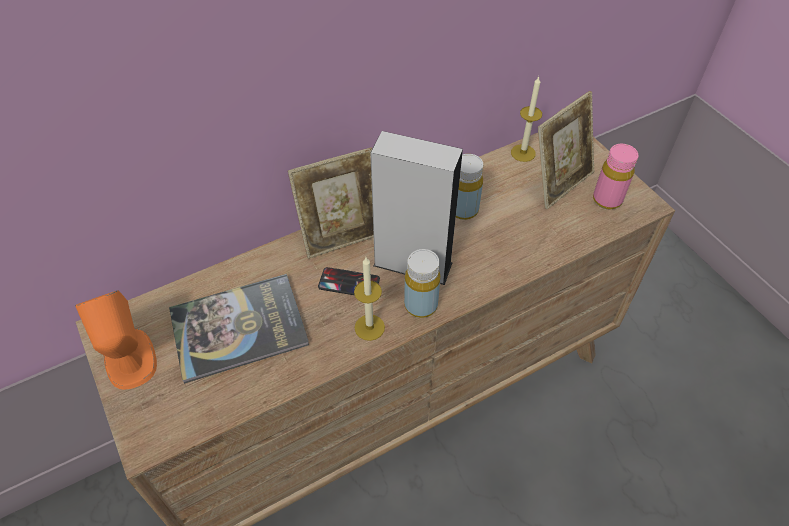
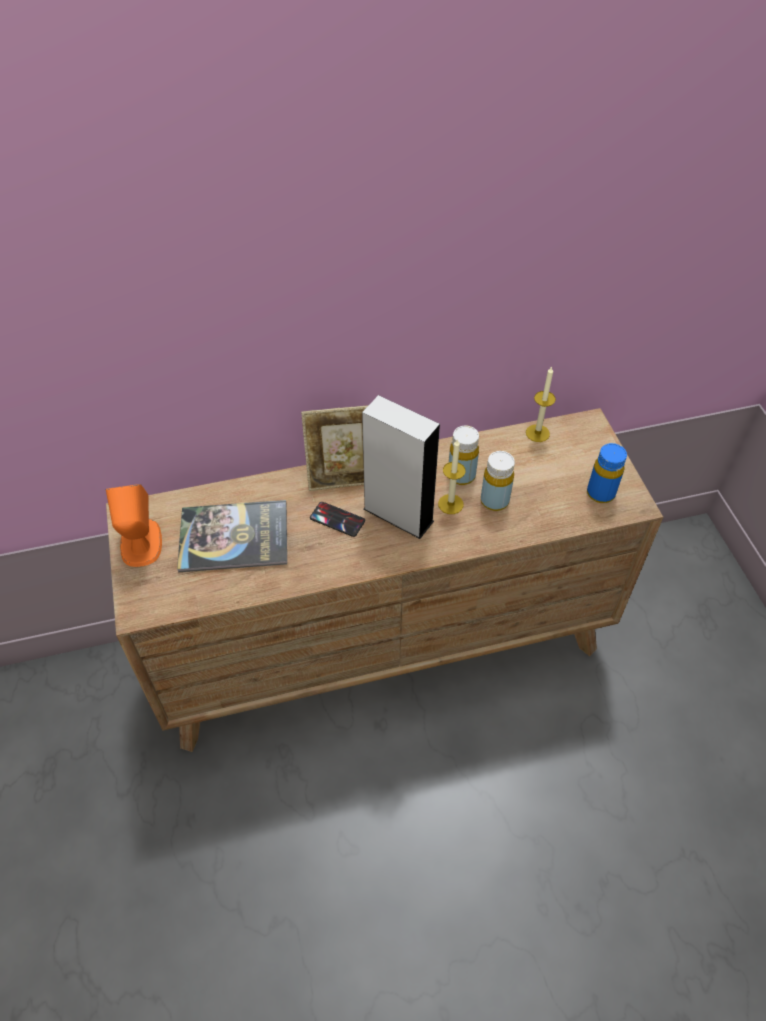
camera: 15 degrees right, 0 degrees up
(369, 327) = (342, 561): candle -> candle (450, 504)
(421, 305) = (393, 552): yellow bottle -> yellow bottle (494, 501)
(559, 182) = (561, 468): picture frame -> none
(607, 200) = (600, 493): pink bottle -> blue bottle

